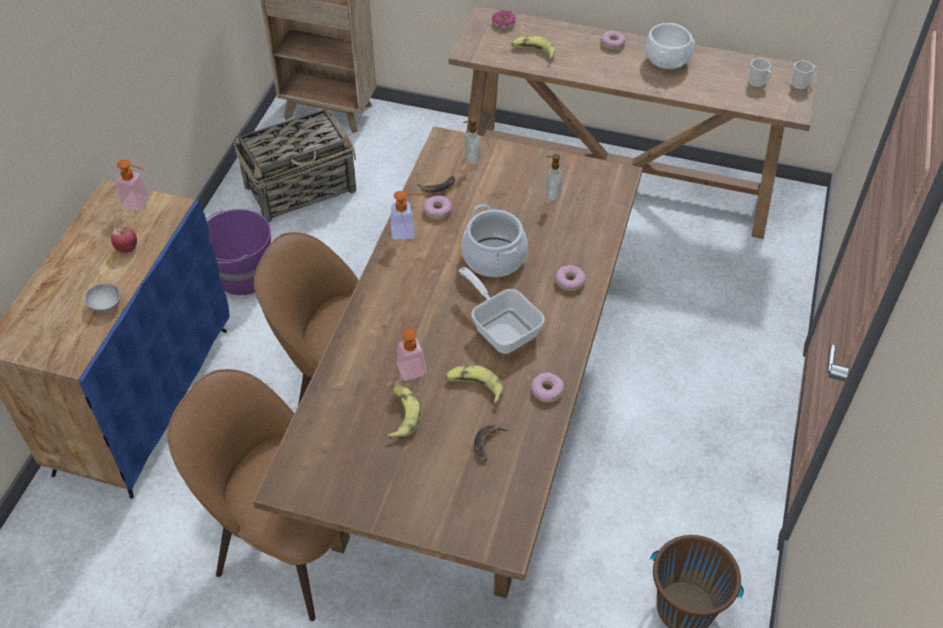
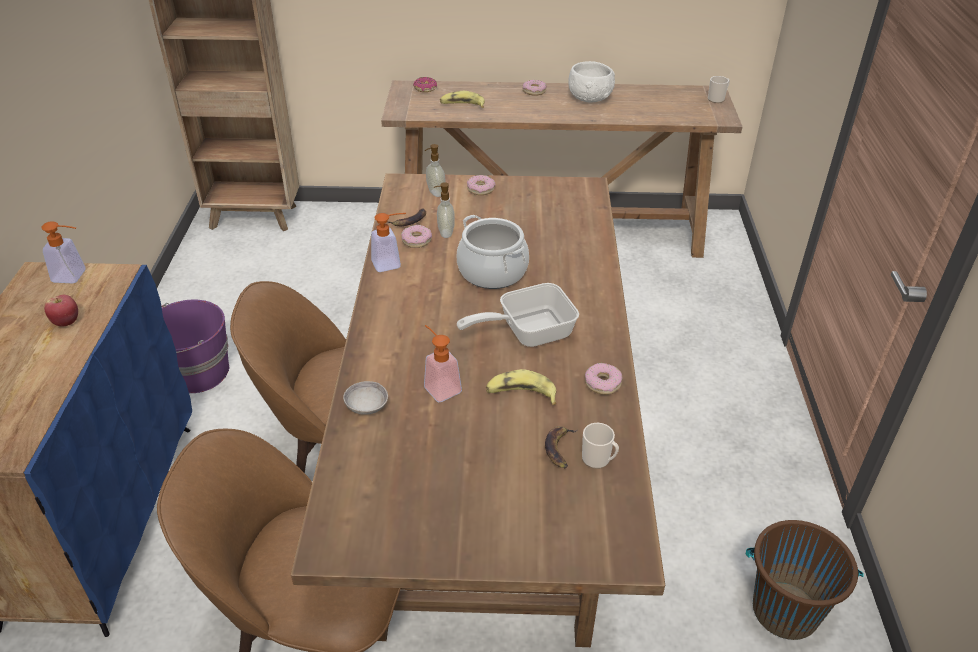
camera: 15 degrees left, 10 degrees down
(105, 304) = (48, 383): grey bowl -> grey bowl (367, 407)
(302, 188) = (243, 285): basket -> none
(402, 414) = (448, 438): banana -> none
(502, 327) = (527, 332): frying pan -> frying pan turned 60 degrees counterclockwise
(552, 194) = (529, 210): soap dispenser -> soap dispenser (445, 233)
(570, 281) = (580, 279): donut -> donut (481, 189)
(758, 83) = (679, 103): mug -> mug (598, 460)

